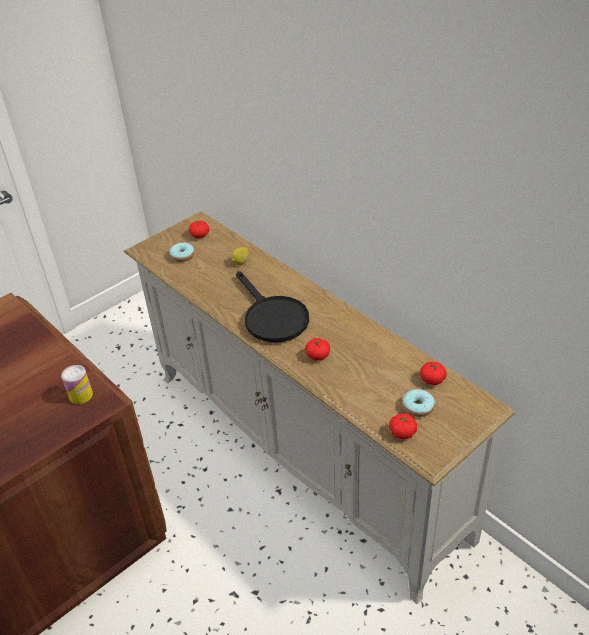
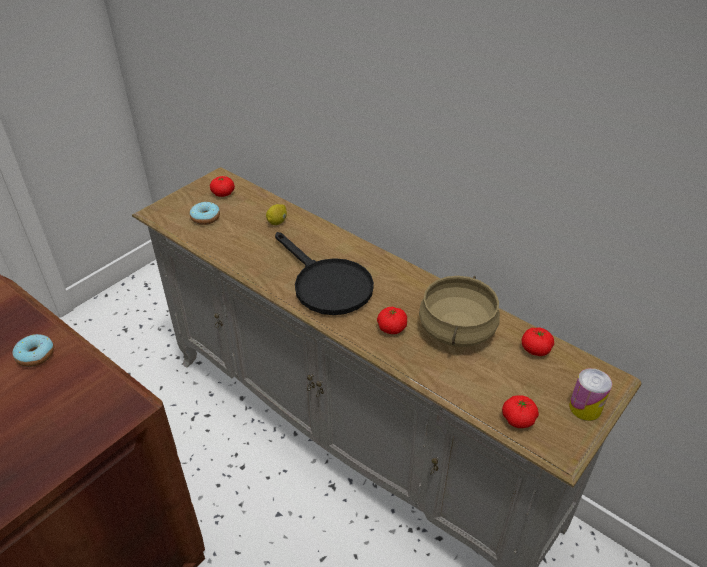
camera: 10 degrees left, 0 degrees up
(81, 395) = (93, 399): can -> can (585, 408)
(371, 360) = (457, 329): none -> beige cooking pot
(418, 407) = (528, 385): donut -> donut (36, 355)

